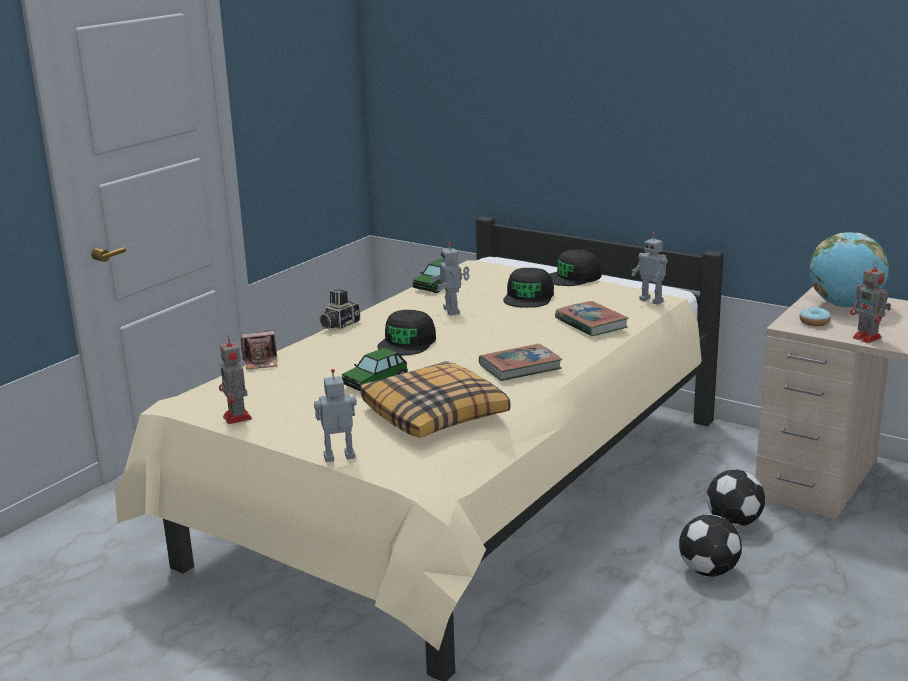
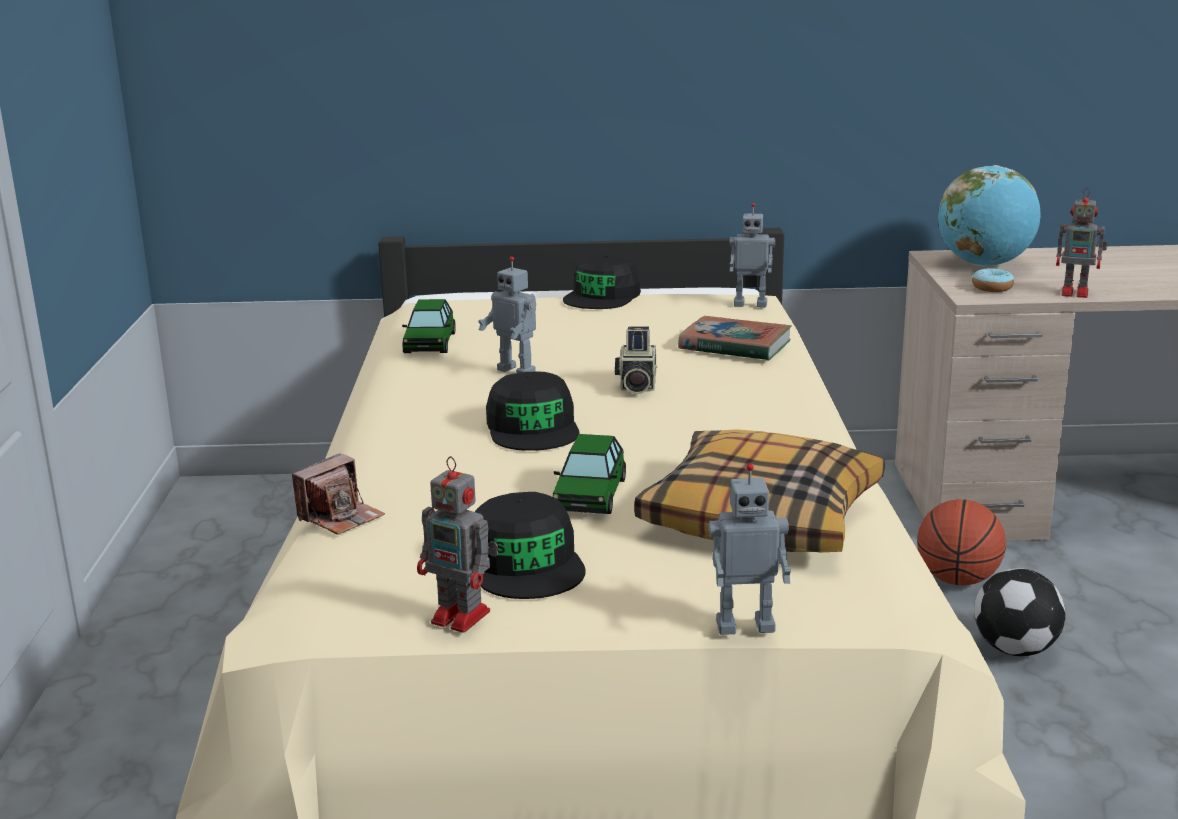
camera: 35 degrees left, 0 degrees up
(338, 324) = (372, 428): camera -> camera (636, 385)
(339, 458) = (745, 625): toy robot -> toy robot turned 135 degrees counterclockwise
(520, 367) = (754, 421): book -> none
(529, 297) = (591, 331): black cap -> black cap (526, 563)
(733, 522) = (958, 580): football -> basketball

